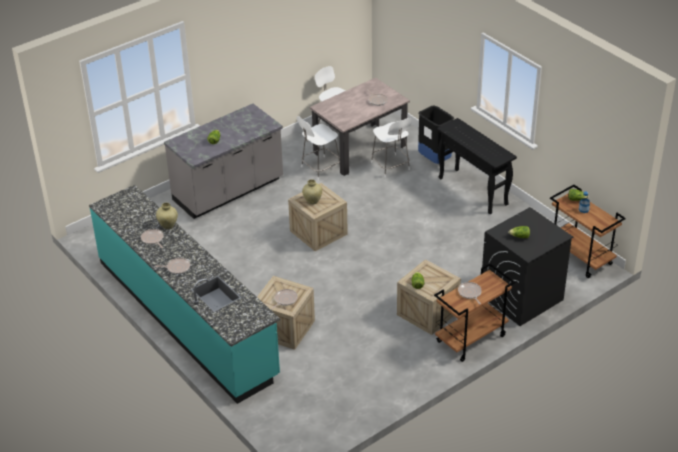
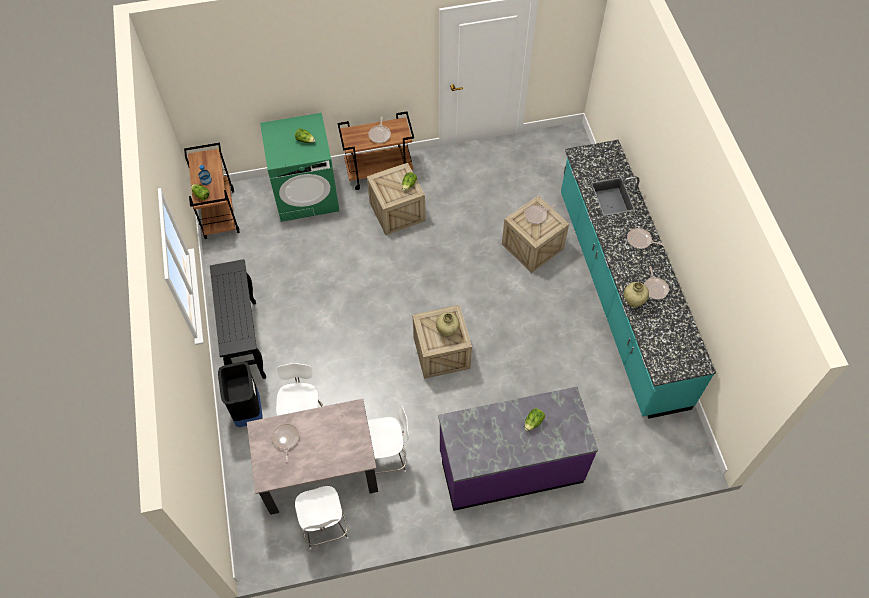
camera: 155 degrees left, 20 degrees up
(228, 191) = (510, 466): grey counter -> purple counter
(521, 298) = (306, 194): black washing machine -> green washing machine

